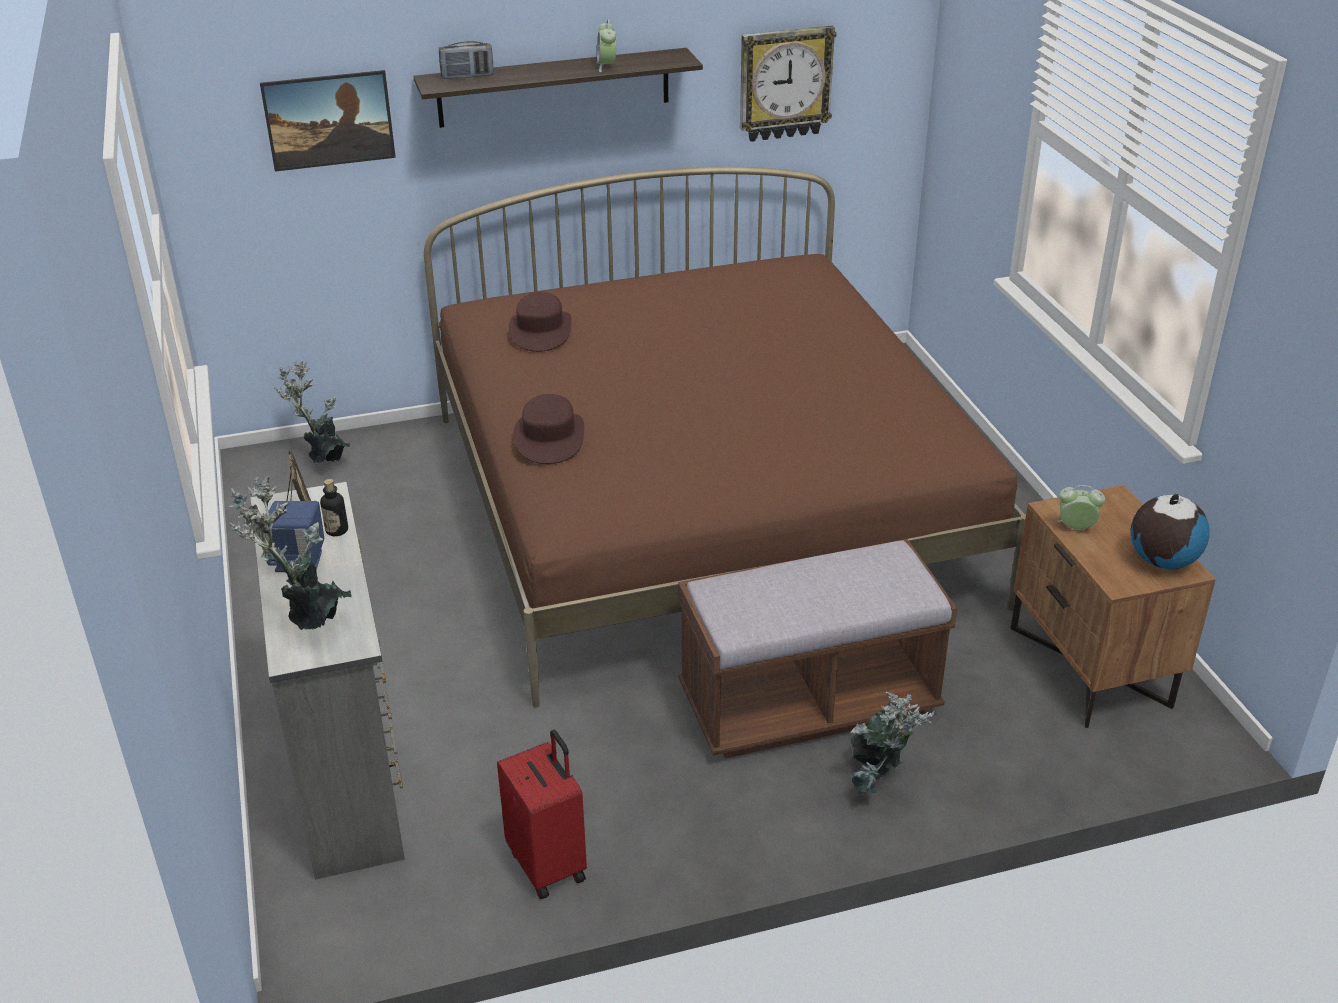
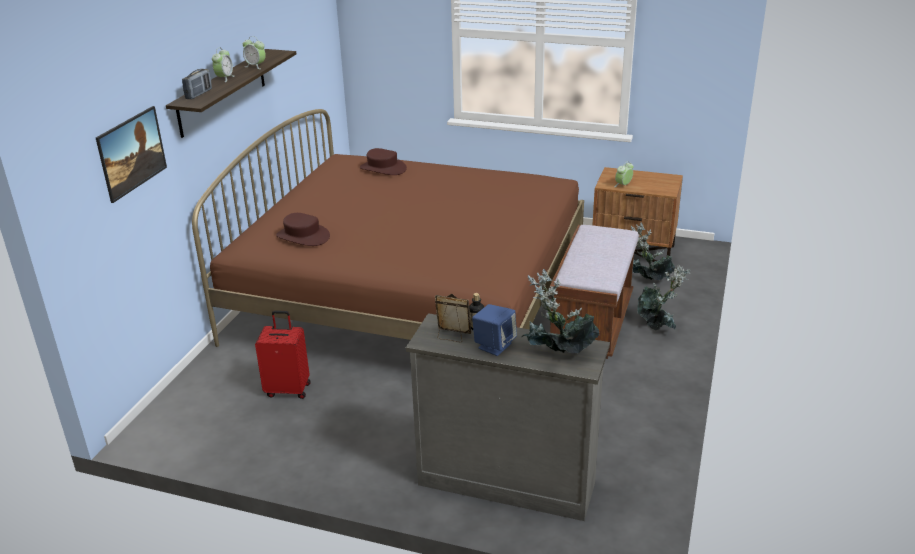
camera: 55 degrees left, 5 degrees down
(324, 460) = (189, 403): potted plant -> potted plant (646, 281)
(539, 68) = (224, 78): none -> alarm clock
(549, 438) = (416, 265): brown hat -> brown hat (382, 168)
(549, 864) = (637, 435): red suitcase -> red suitcase (288, 389)
(784, 83) = (299, 59): wall clock -> none
(1161, 561) = (662, 179): globe -> none

